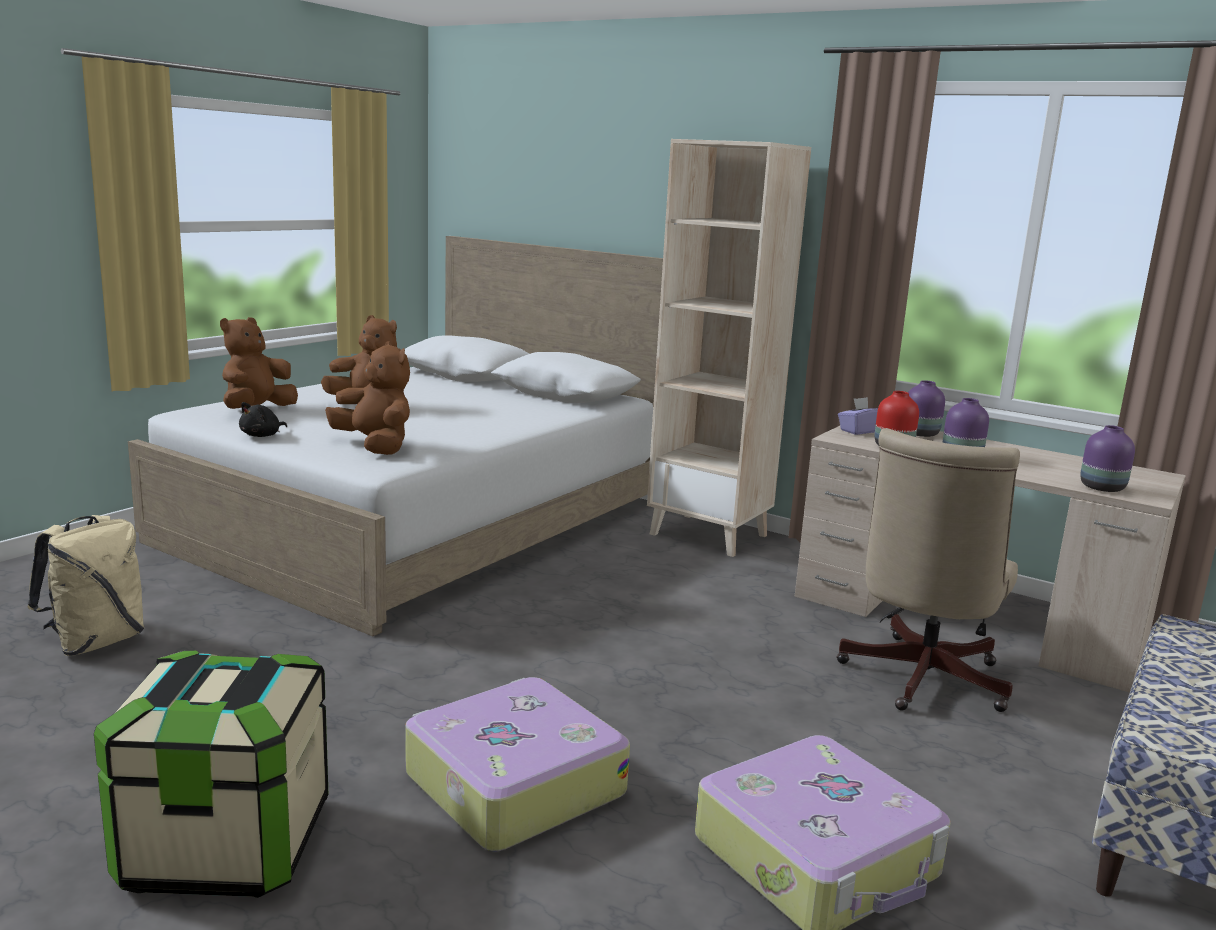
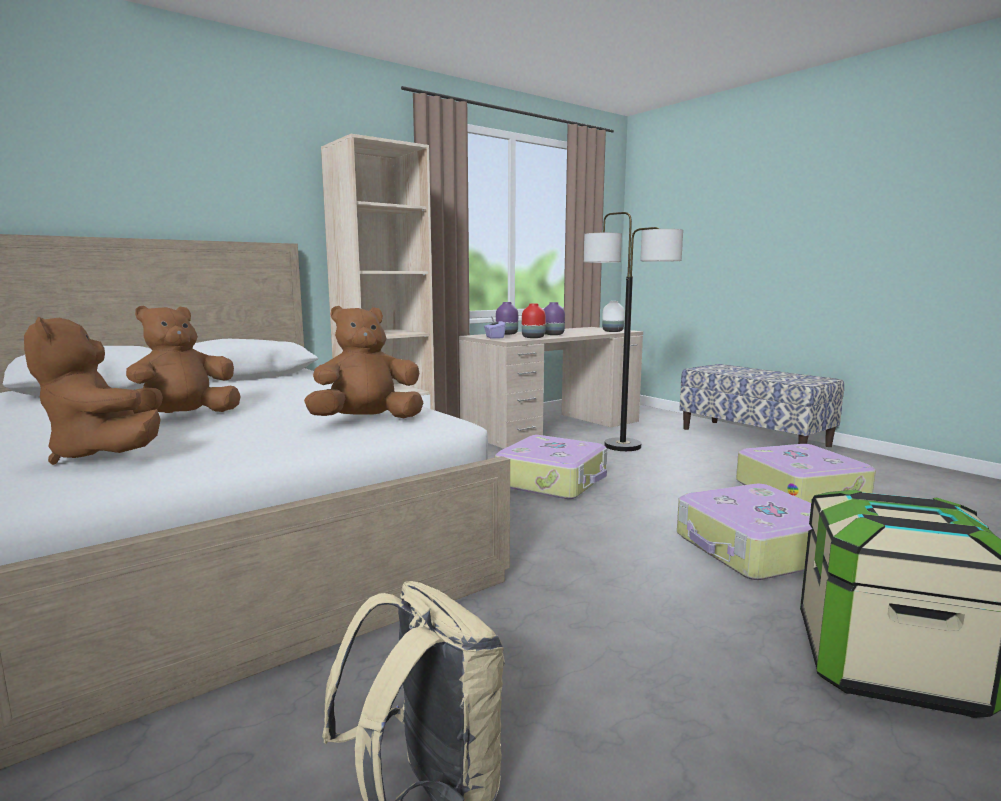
camera: 70 degrees left, 5 degrees down
(262, 435) = (256, 454): black plush toy -> none
(683, 637) = (553, 481): none -> suitcase
(919, 681) = (622, 446): beige office chair -> floor lamp
(1100, 488) = (612, 331): purple vase -> white vase

